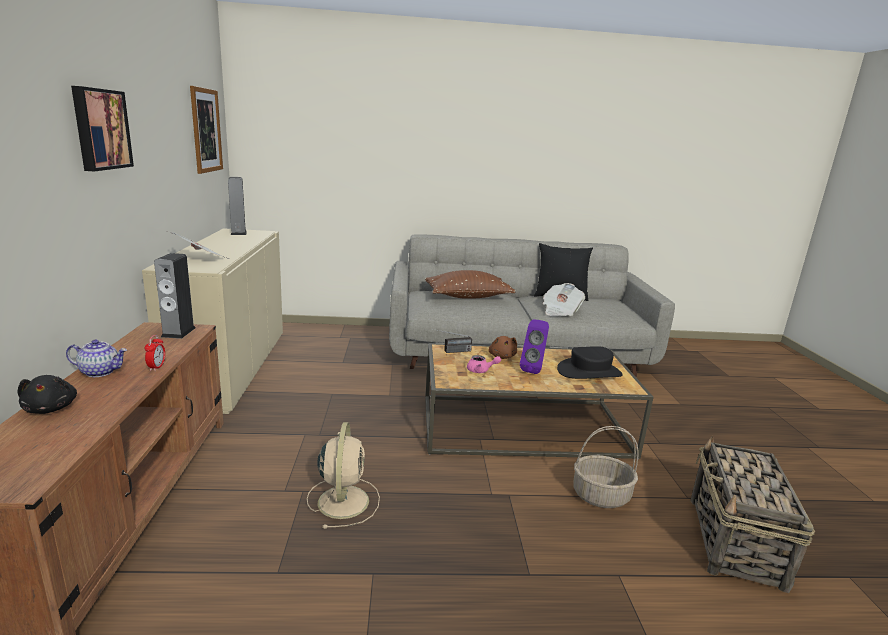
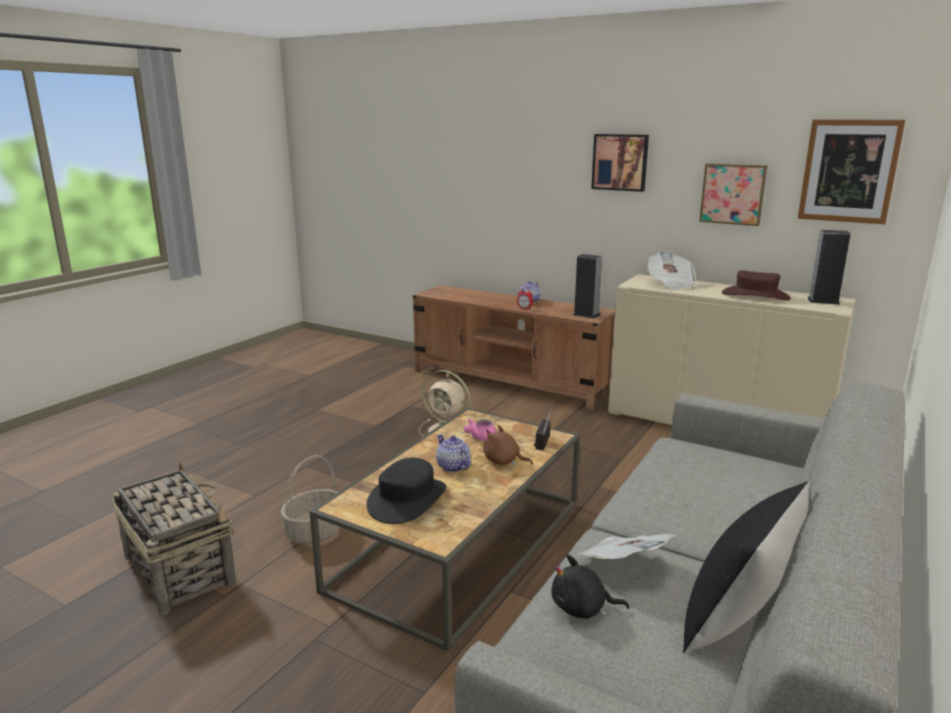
camera: 125 degrees right, 0 degrees up
(51, 408) = (491, 295): black plush toy -> black plush toy (582, 609)
(171, 158) = (733, 194): none -> picture
(232, 242) = (755, 295): none -> brown hat
(468, 297) = (735, 491): brown pillow -> none
(533, 369) = (452, 466): purple speaker -> teapot

